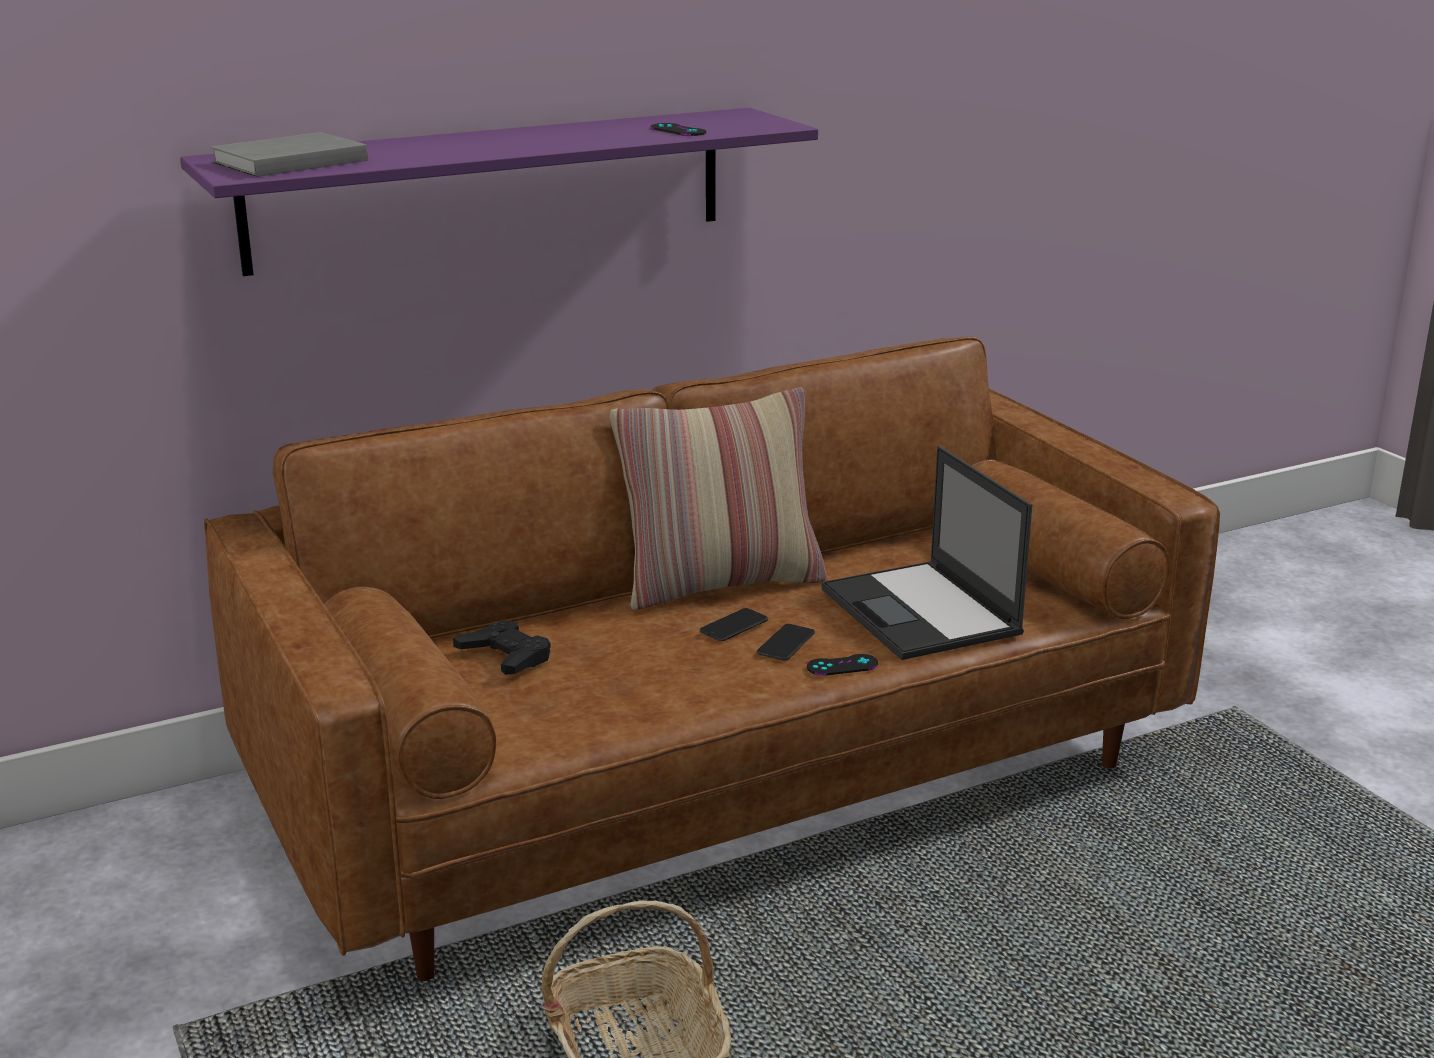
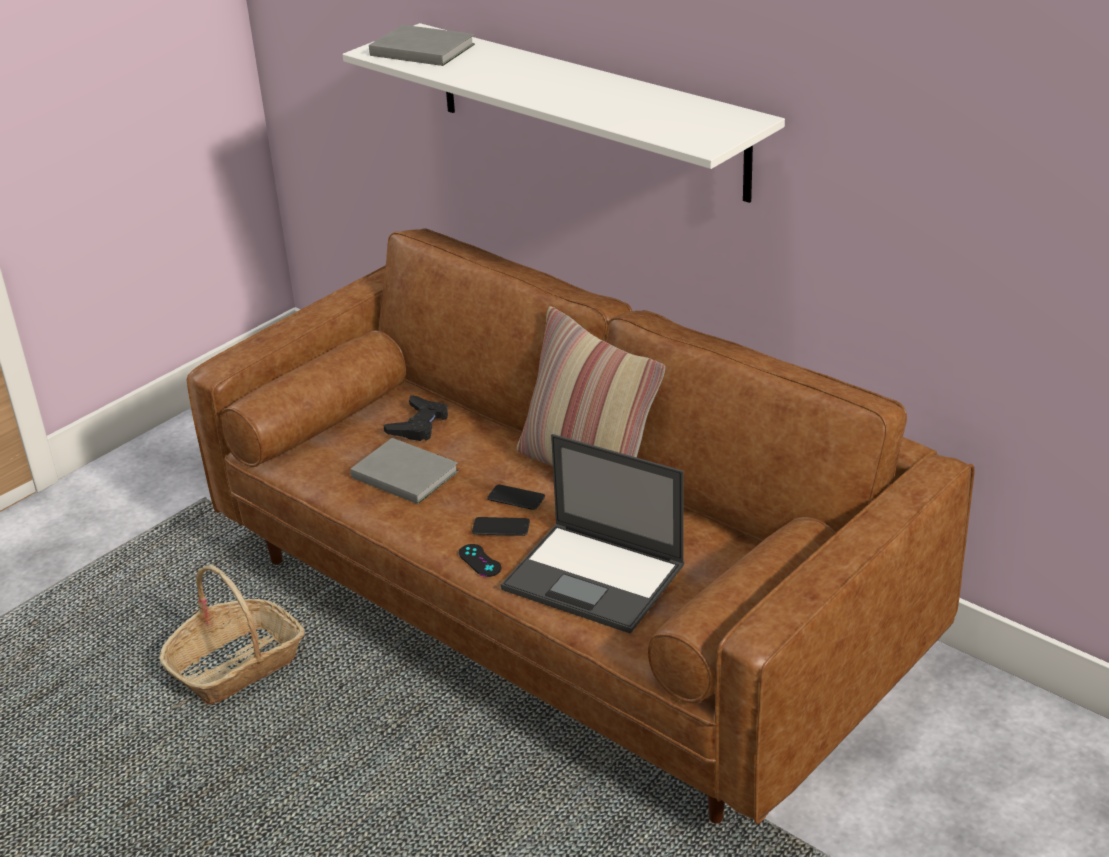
camera: 70 degrees right, 10 degrees up
(489, 188) = (588, 110): purple shelf -> white shelf
(613, 680) = (404, 473): none -> grey book
(678, 130) = (642, 118): black game controller -> none
(922, 612) = (596, 577): laptop -> laptop turned 105 degrees counterclockwise

